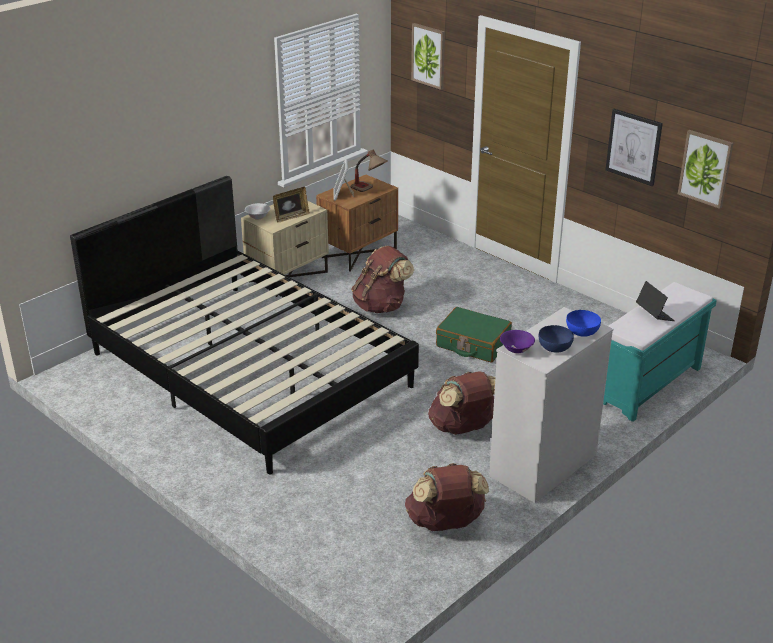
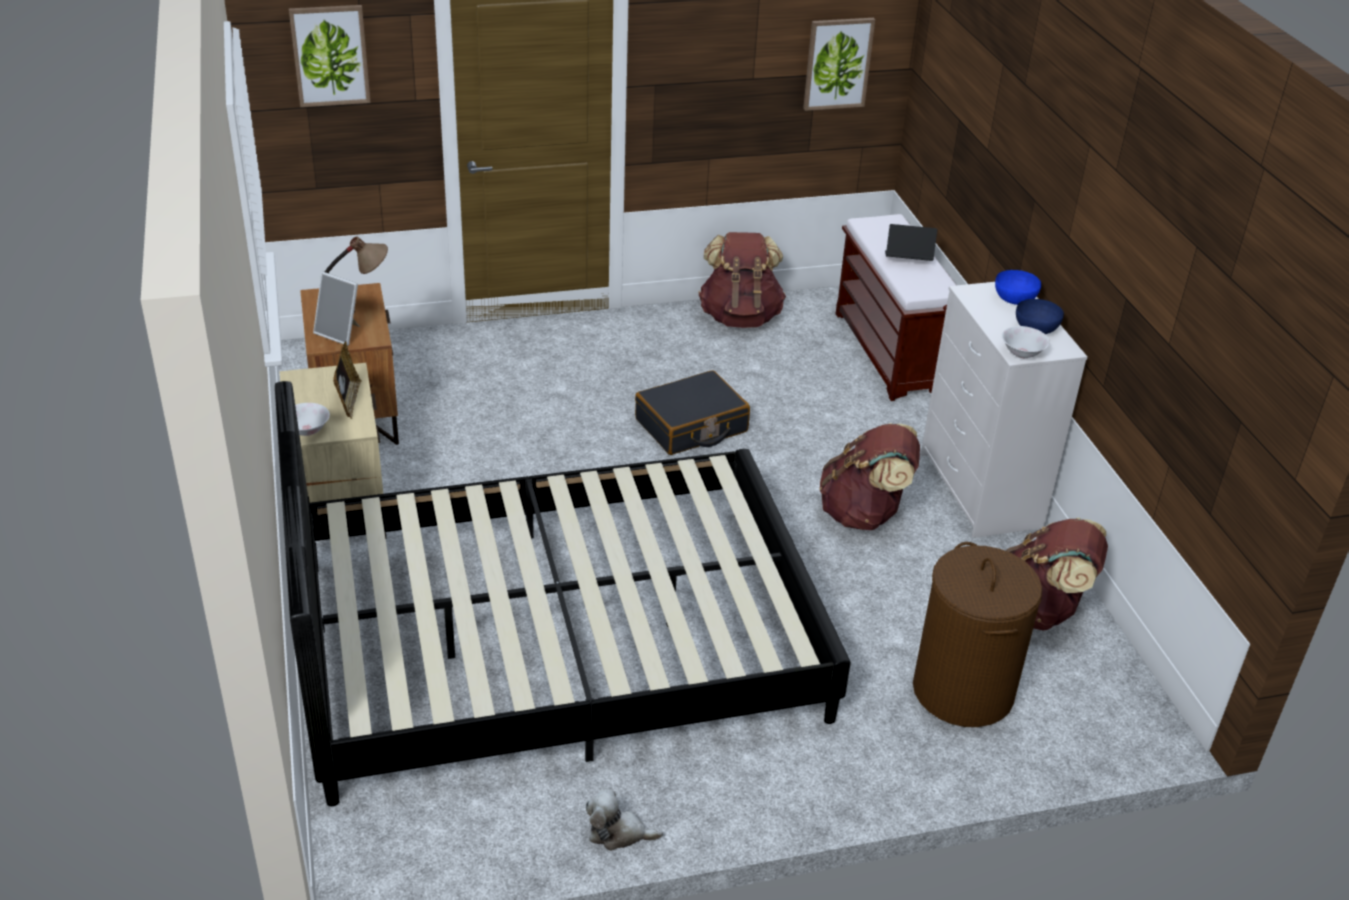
camera: 60 degrees left, 5 degrees up
(135, 433) = (618, 833): none -> plush toy
(338, 513) = (962, 690): none -> brown laundry basket
(381, 306) = (522, 456): brown backpack -> brown backpack (740, 317)
(473, 344) = (691, 426): green suitcase -> black suitcase
(516, 349) = (1022, 353): purple bowl -> white bowl
(633, 147) = (731, 72): picture -> none
(648, 386) = (891, 353): turquoise bench -> brown bench

